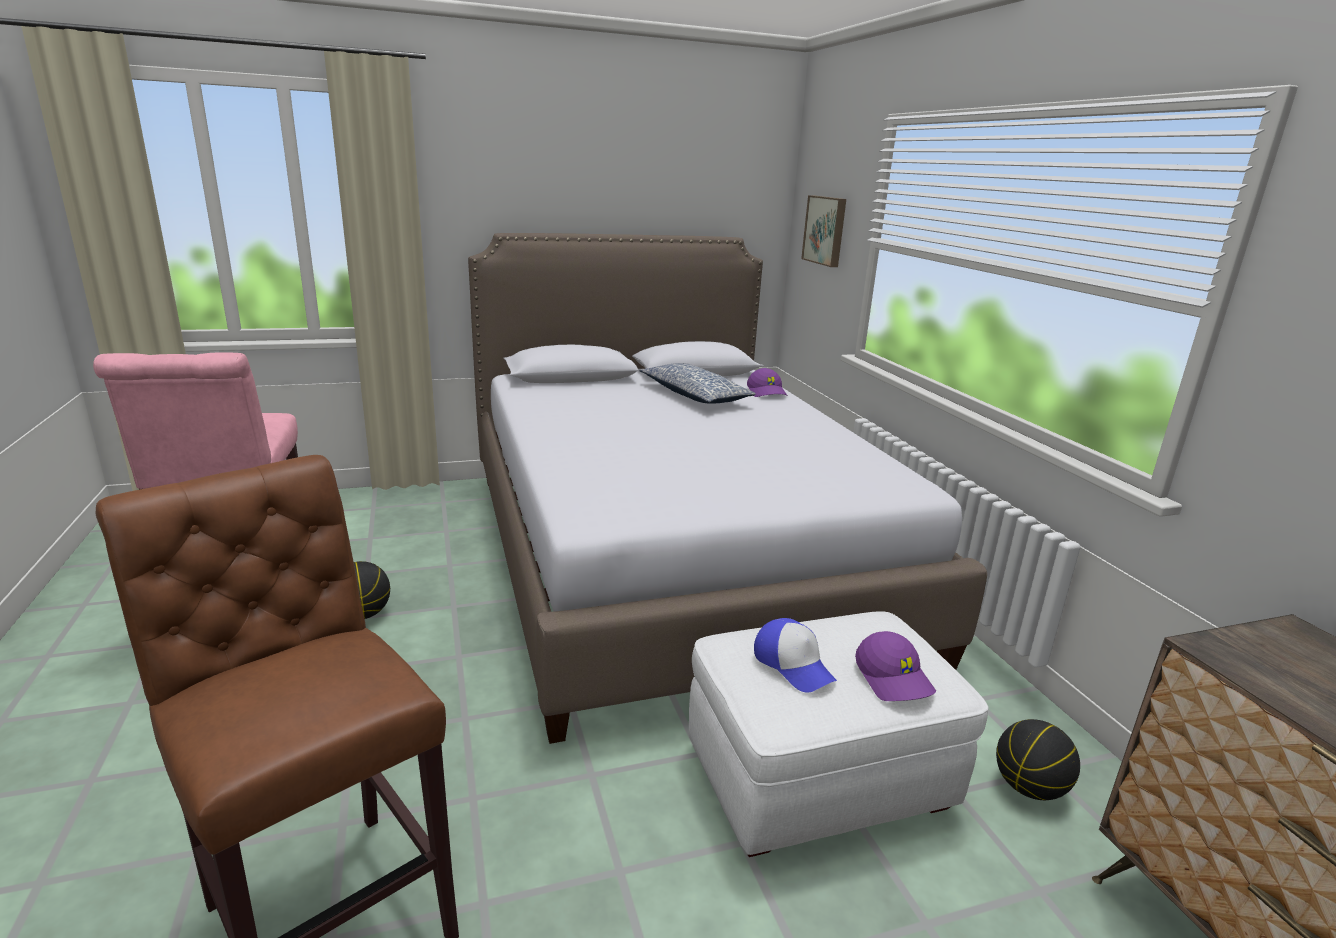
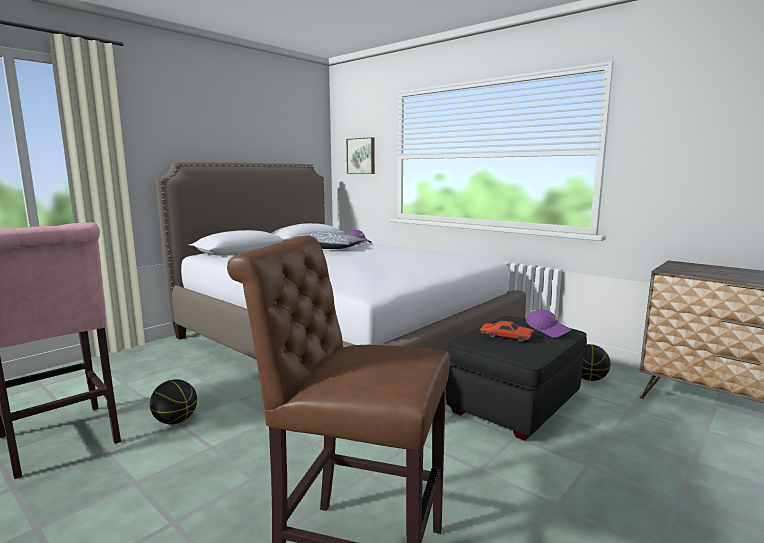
camera: 30 degrees left, 10 degrees down
(793, 664) = (506, 336): cap -> red toy car
(819, 778) = (515, 403): white ottoman -> black ottoman

